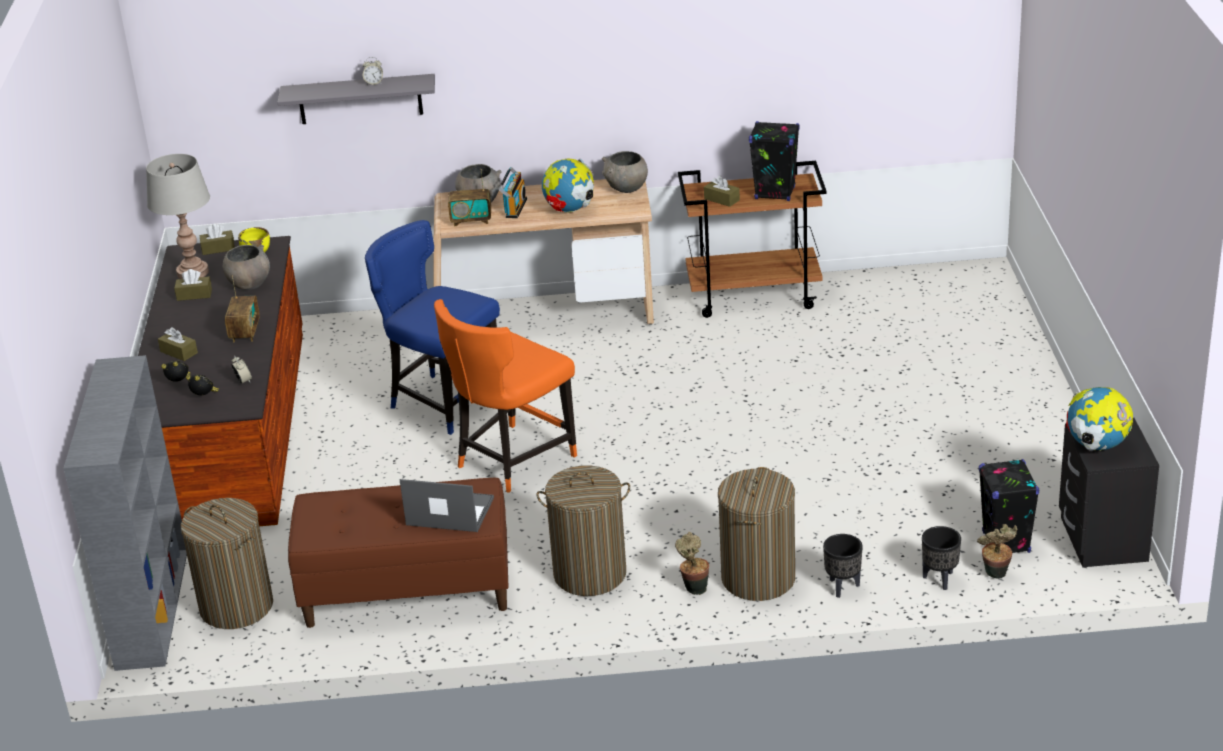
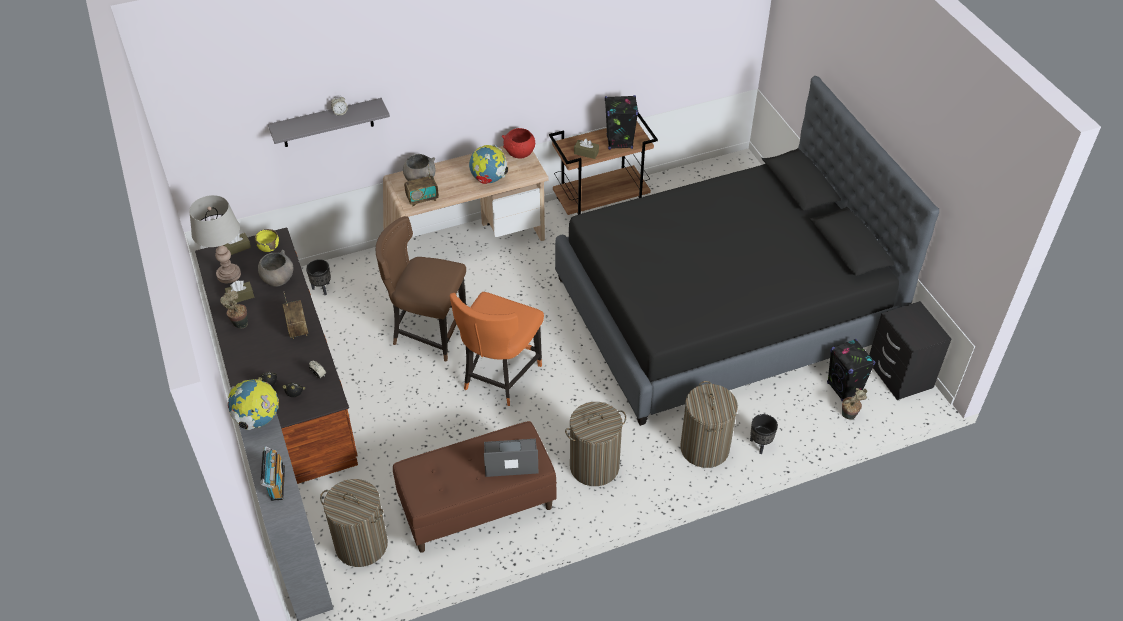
camera: 20 degrees left, 15 degrees up
(179, 352) = (255, 355): brown tissue box -> none
(443, 401) = (428, 332): blue chair -> brown chair
(514, 208) = (448, 183): radio -> radio (275, 483)
(626, 189) = (519, 154): grey bowl -> red bowl
(694, 588) = (667, 464): potted plant -> potted plant (239, 323)
(869, 430) = (723, 310): none -> black bed
(940, 580) = (817, 427): black planter -> black planter (322, 289)
(1096, 446) = (908, 329): globe -> globe (257, 419)

